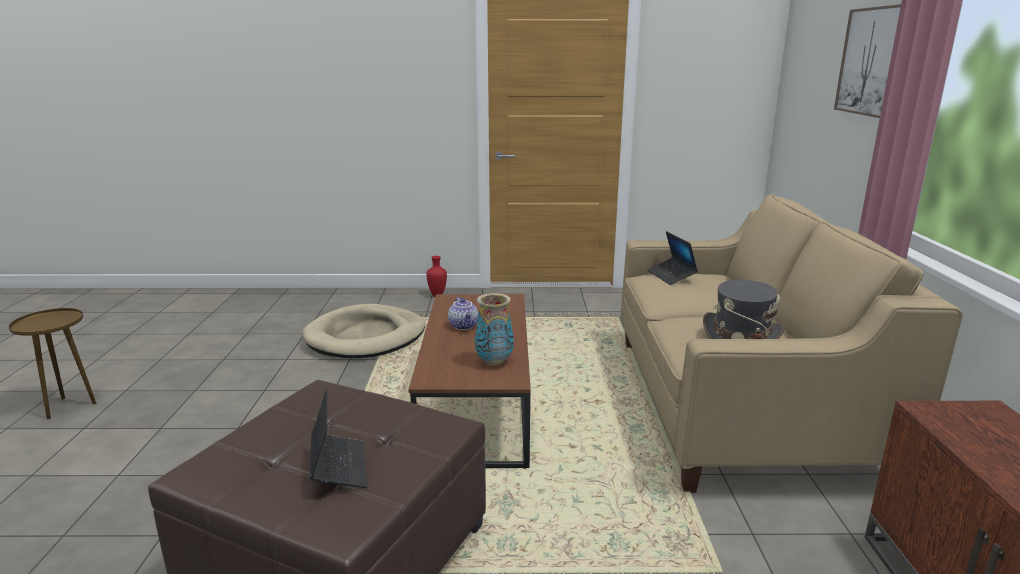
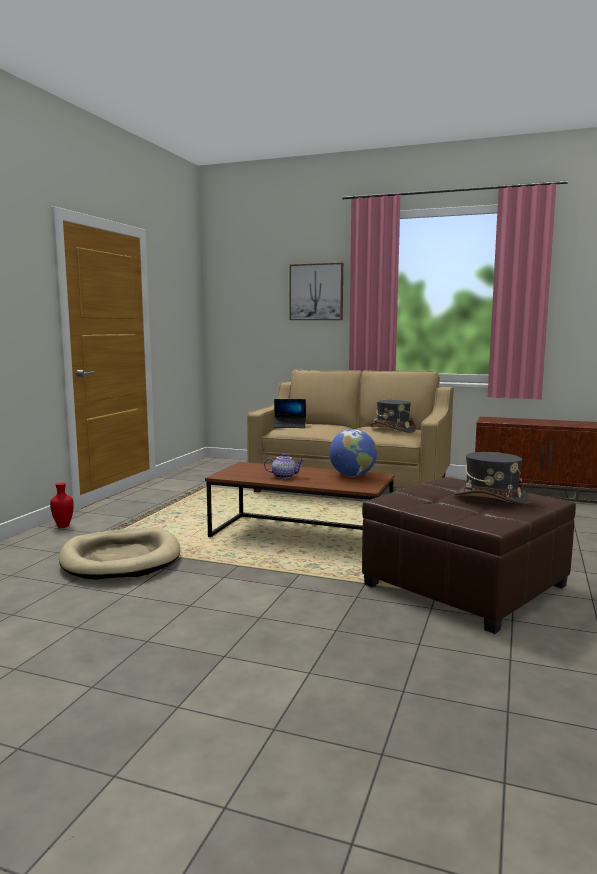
camera: 70 degrees left, 10 degrees down
(69, 406) = (95, 727): brown side table -> none
(338, 467) = (491, 498): laptop -> grey hat
(494, 362) = (352, 476): vase -> globe

